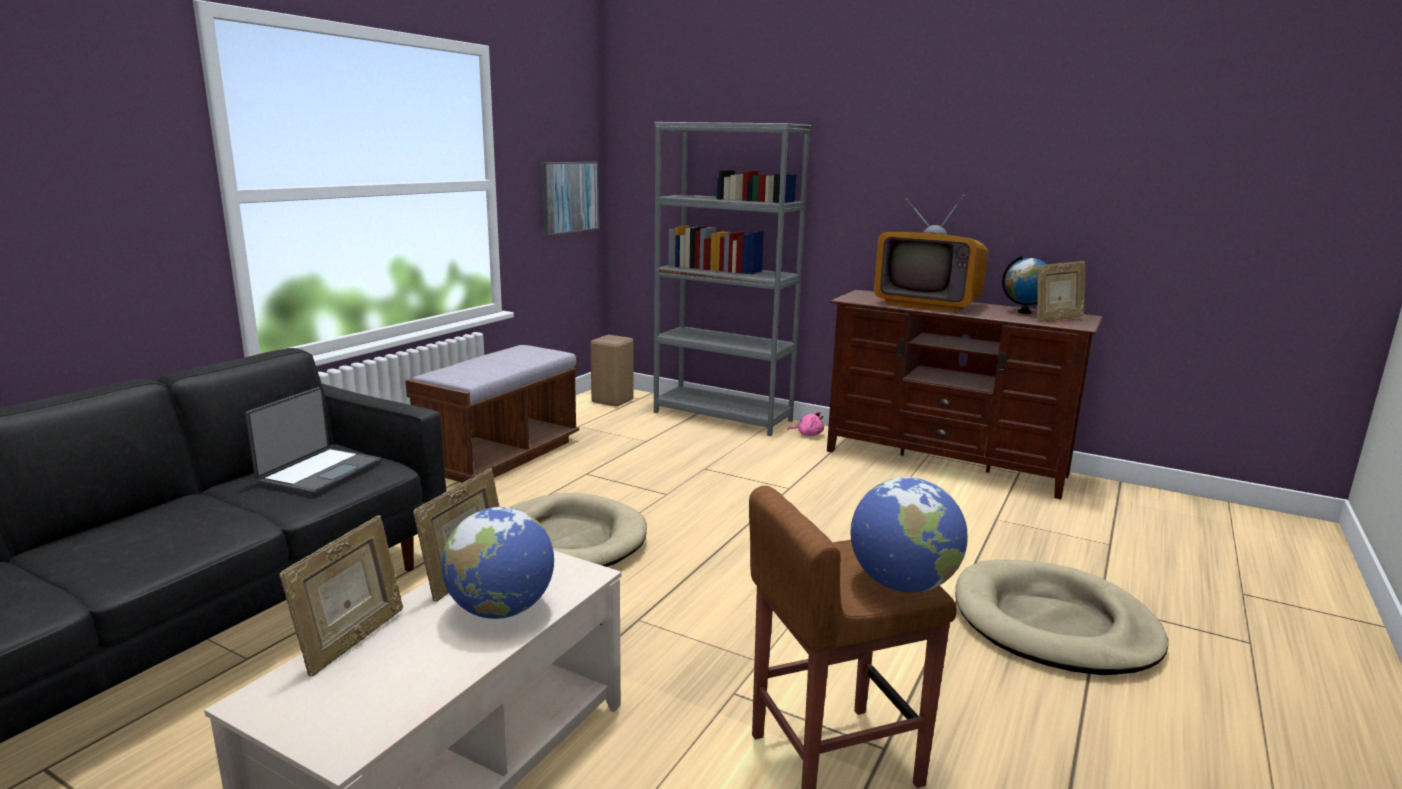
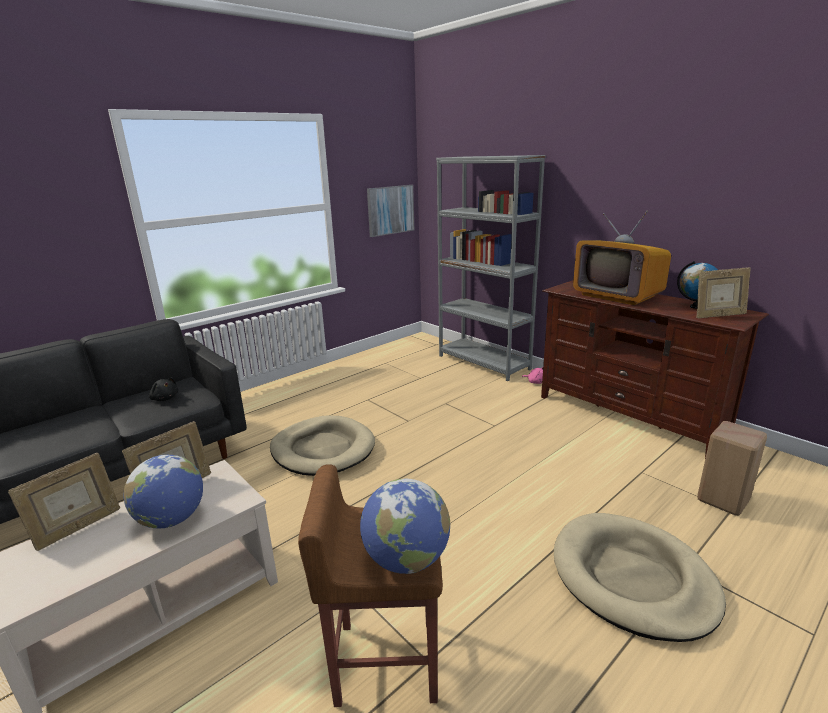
camera: 20 degrees right, 5 degrees up
(319, 473) = (165, 398): laptop -> black plush toy
(501, 456) = (325, 381): brown bench -> none
(613, 401) = (418, 345): beige stool -> beige stool (724, 501)

